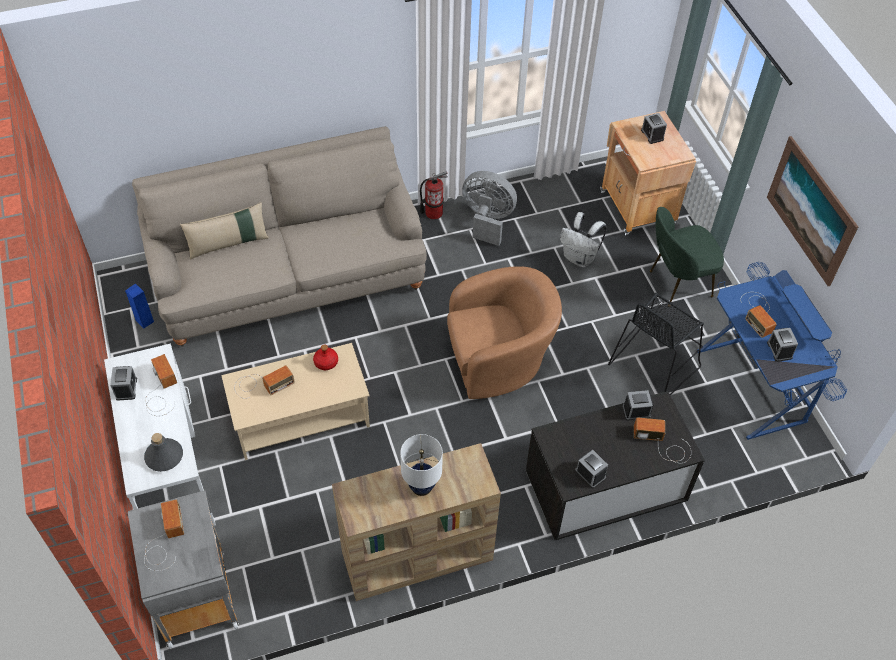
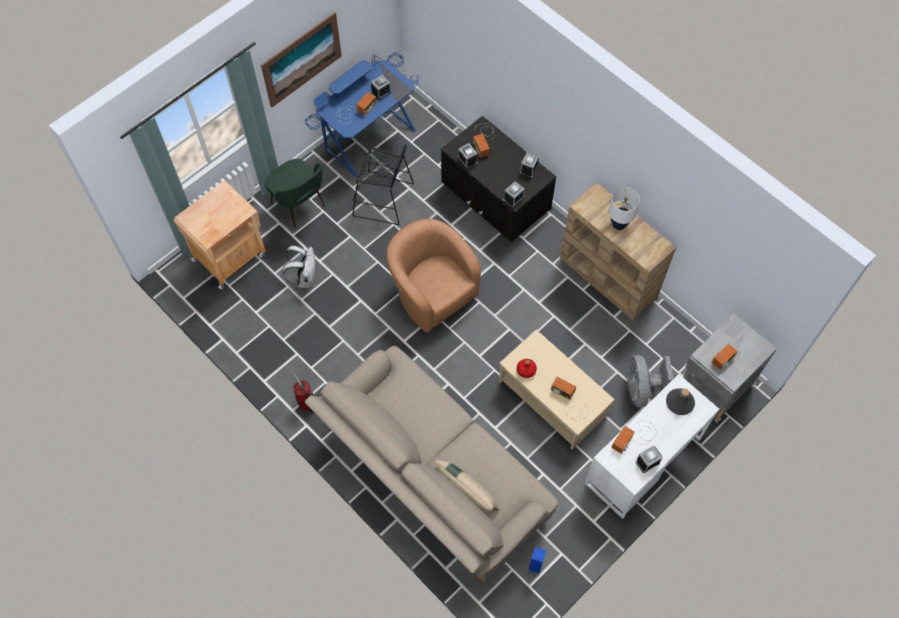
camera: 115 degrees left, 10 degrees up
(487, 220) = (295, 358): grey fan -> grey fan (641, 389)
(652, 135) = (209, 216): alarm clock -> alarm clock (513, 198)

